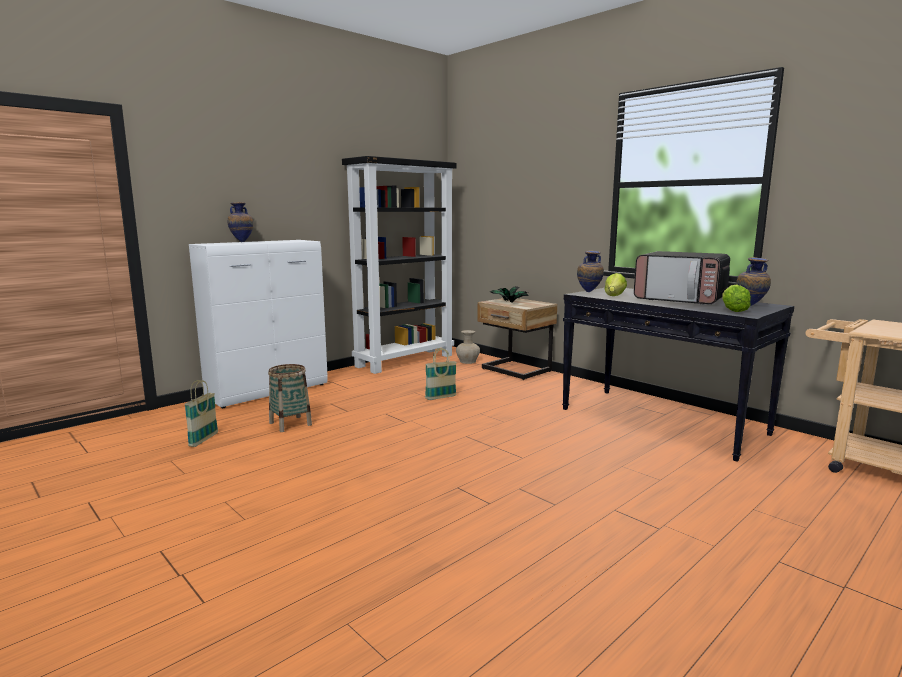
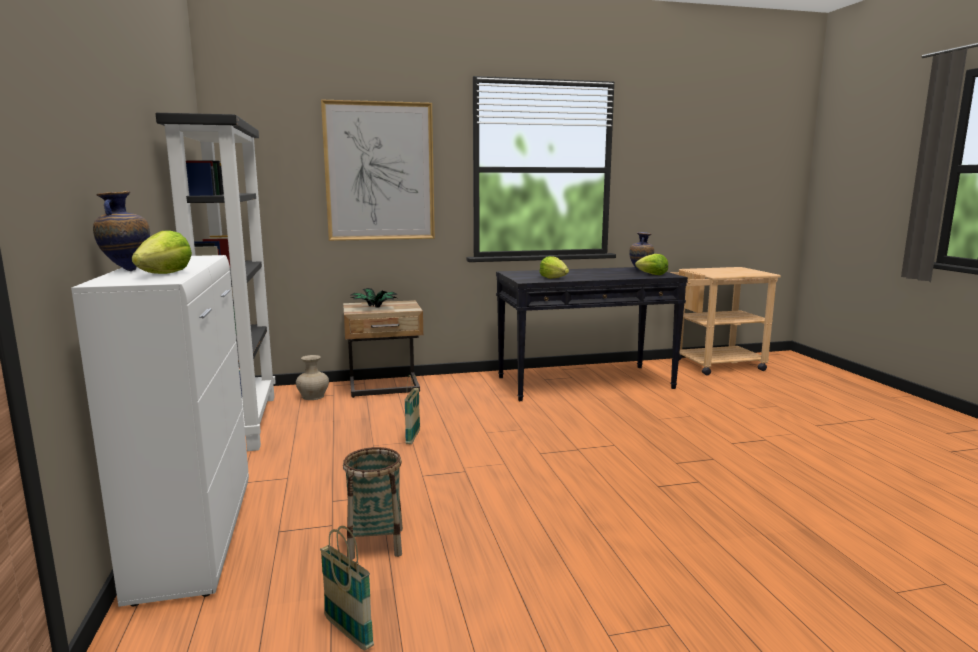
camera: 60 degrees left, 0 degrees up
(233, 243) = (165, 274): none -> lettuce
(541, 190) = (379, 172): none -> picture
(589, 292) = (522, 278): vase -> none
(680, 299) = (593, 273): microwave -> none

